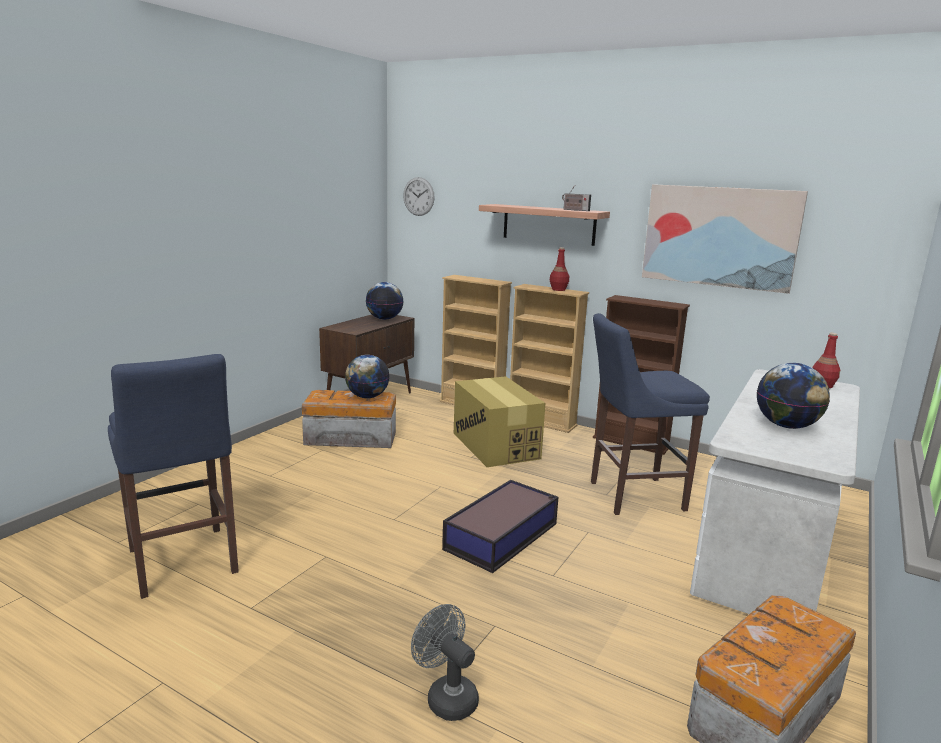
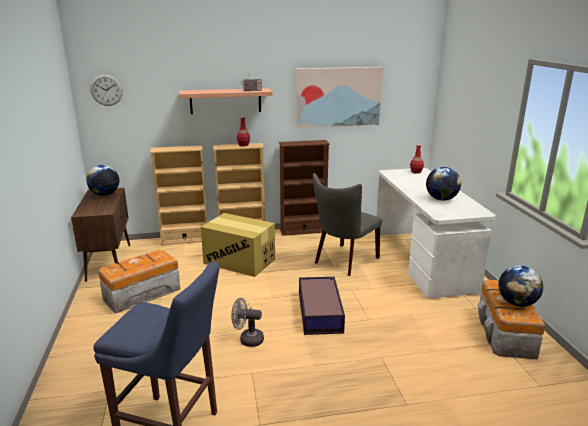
camera: 40 degrees left, 5 degrees up
(367, 397) = (149, 259): globe -> globe (516, 303)
(446, 696) = (410, 400): grey fan -> grey fan (247, 340)
(631, 495) = (344, 261): blue stool -> grey chair

